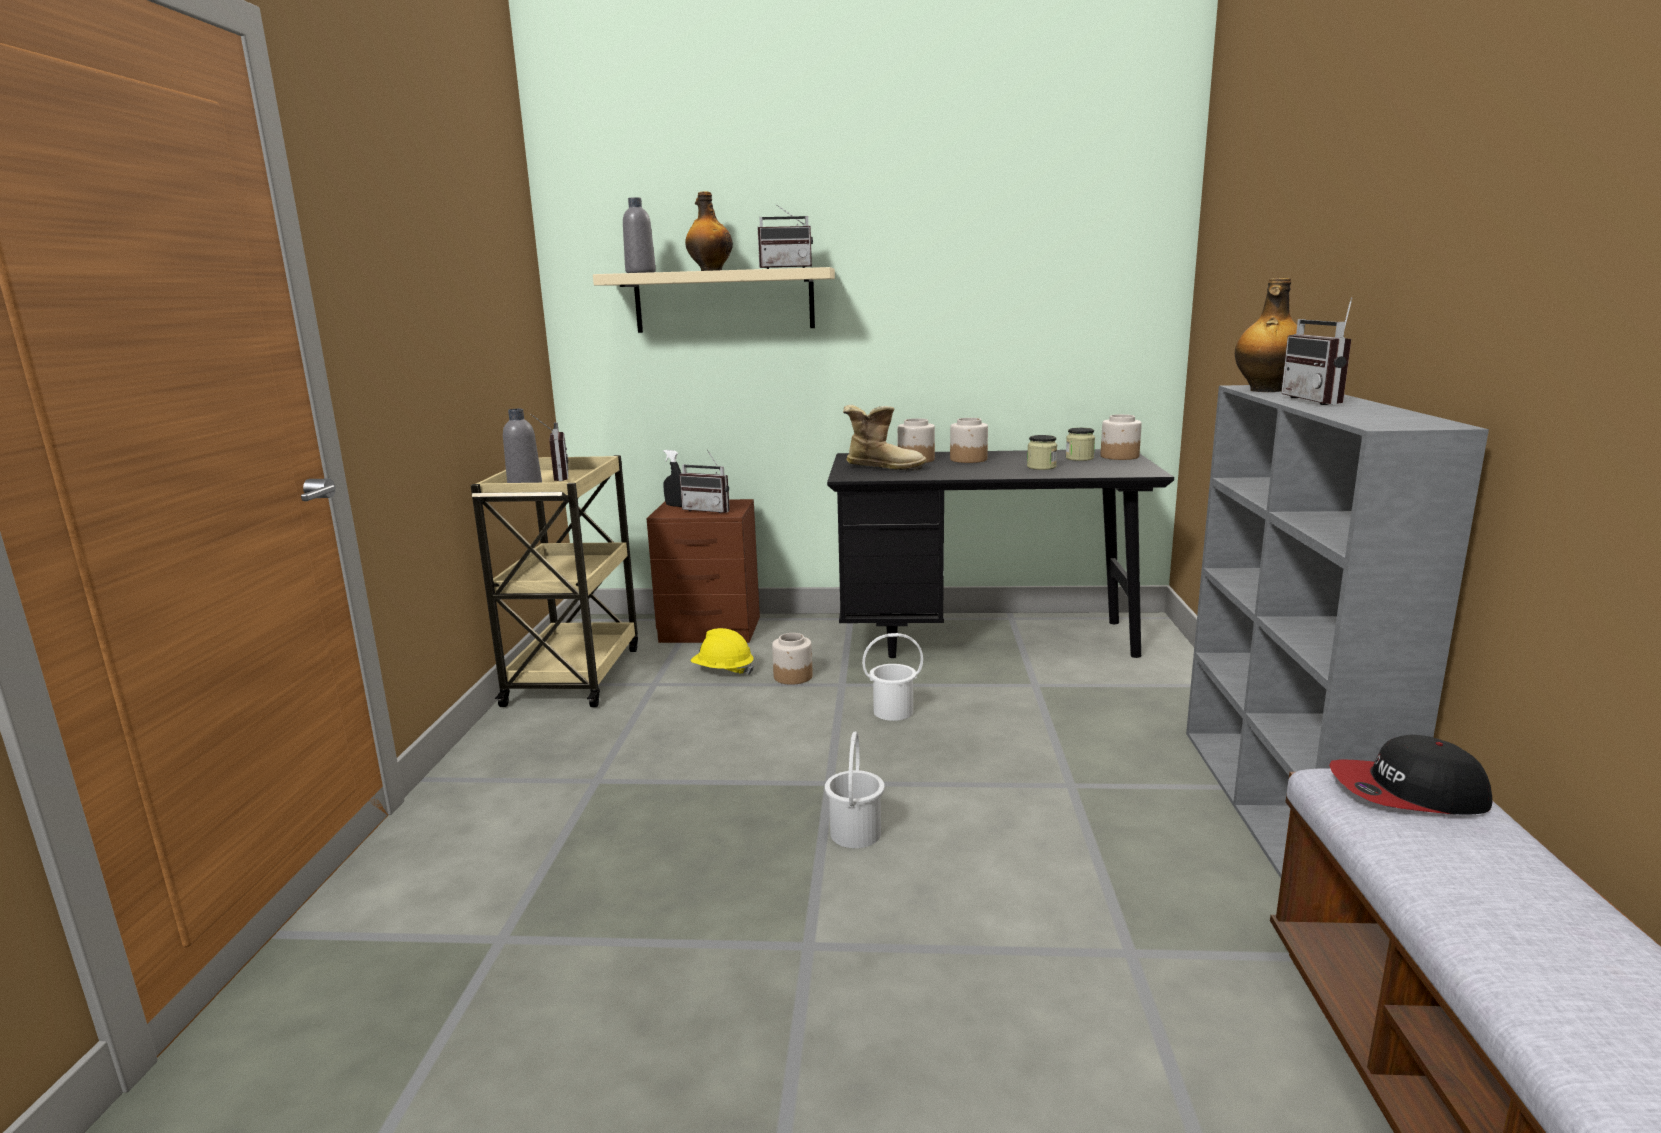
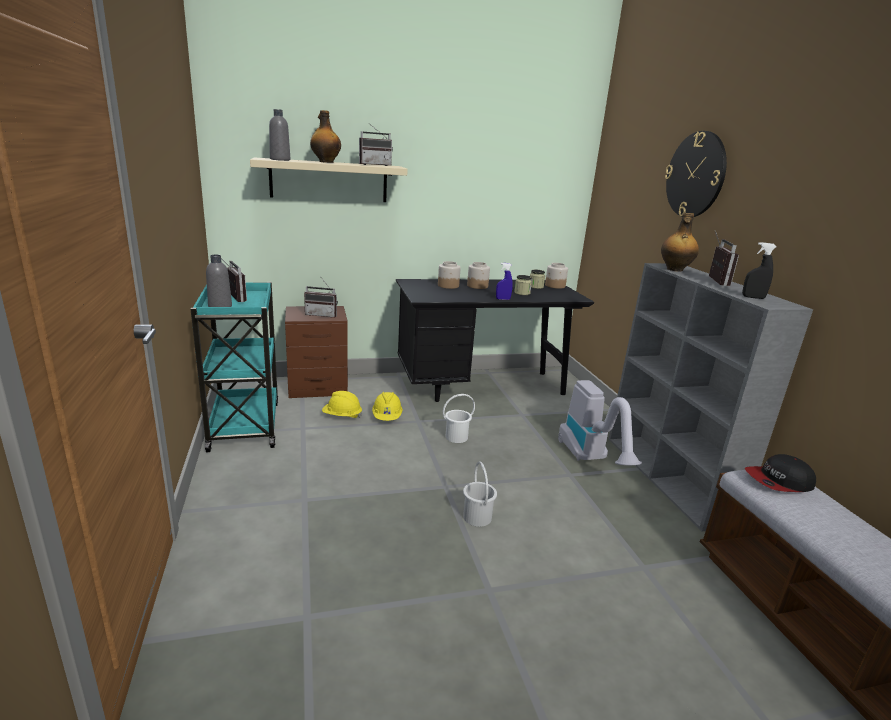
camera: 20 degrees left, 5 degrees up
(574, 674) = (245, 424): beige cart -> turquoise cart
(675, 506) = (296, 311): black spray bottle -> black spray bottle (753, 297)
(793, 676) = (387, 417): jar -> yellow hard hat
(883, 467) = (434, 291): boot -> none
(994, 475) = (503, 299): none -> blue spray bottle
(1129, 764) = (591, 460): none -> vacuum cleaner
(1318, 211) = (695, 175): none -> wall clock
(1321, 401) = (713, 281): radio -> radio turned 150 degrees counterclockwise

